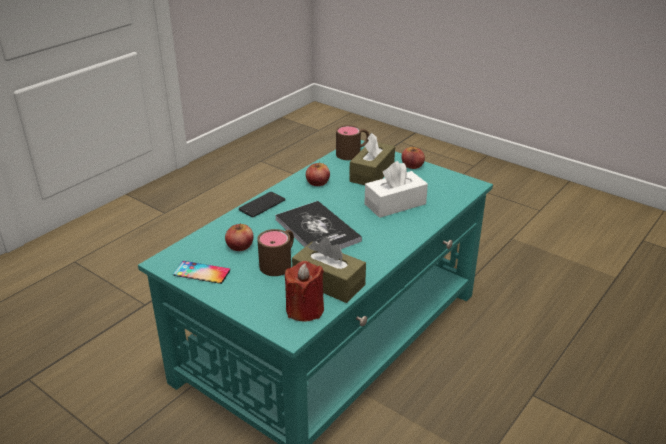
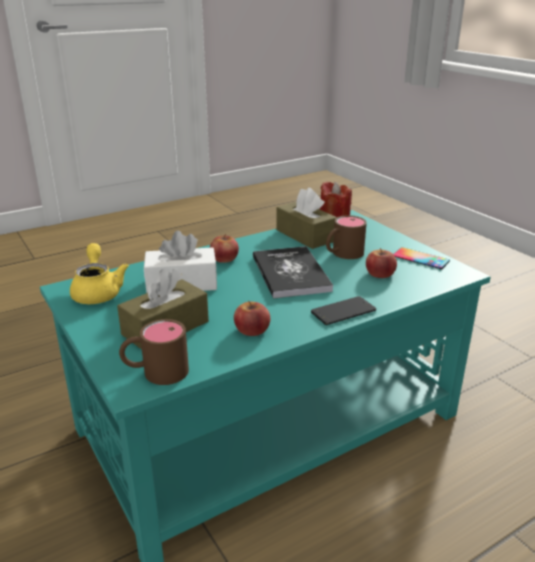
camera: 160 degrees left, 5 degrees down
(412, 165) = (95, 329): apple -> apple (224, 258)
(446, 187) = (98, 291): none -> yellow teapot

